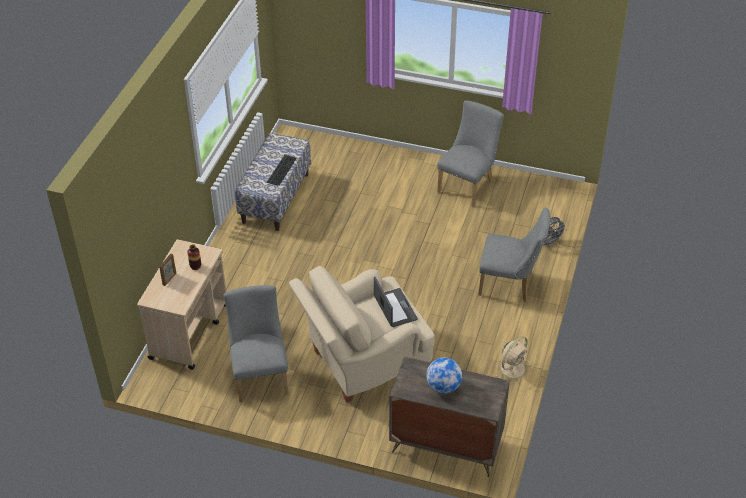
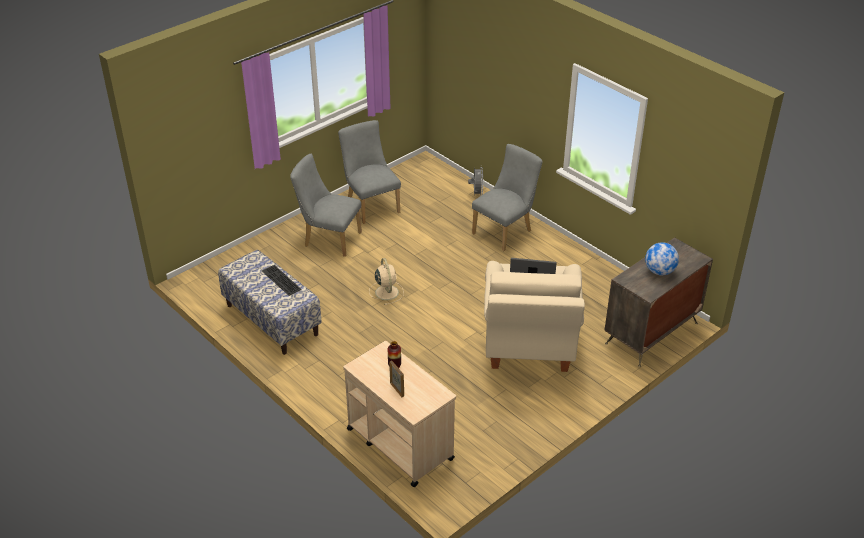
camera: 60 degrees left, 5 degrees down
(260, 375) = (495, 414): grey chair -> grey chair (328, 239)
(513, 368) = (595, 266): beige fan -> beige fan (386, 292)

